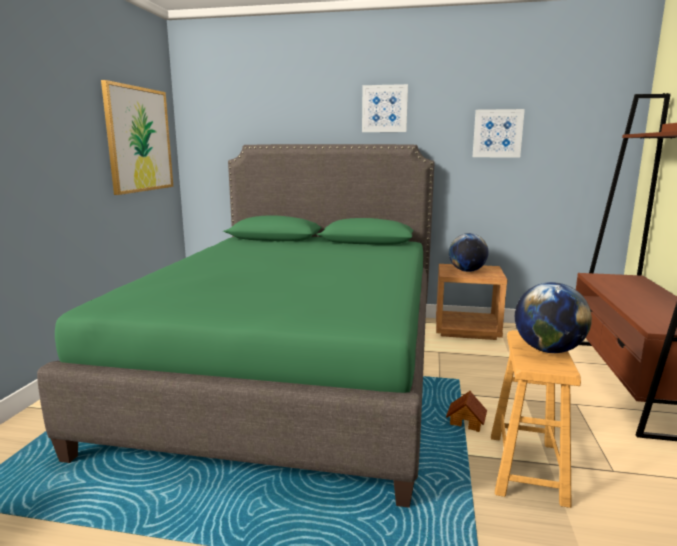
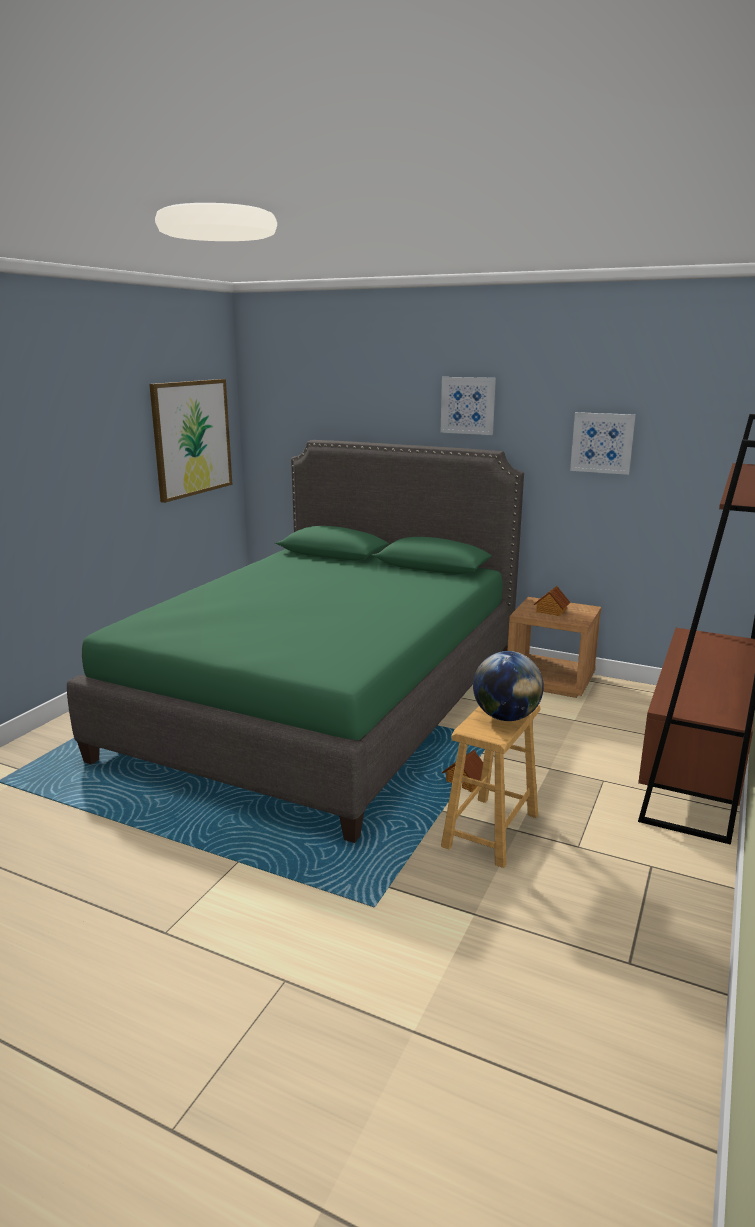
camera: 15 degrees right, 5 degrees up
(467, 271) = (551, 611): globe -> toy house

